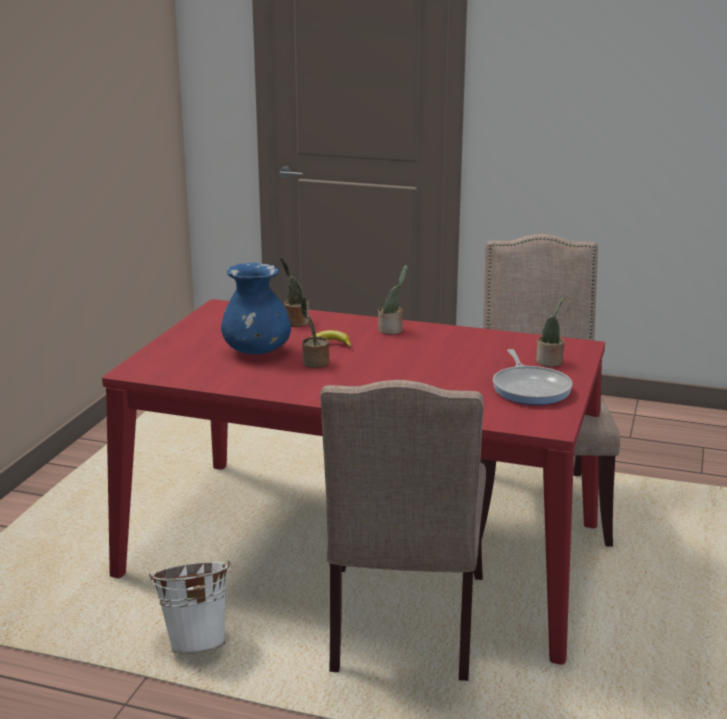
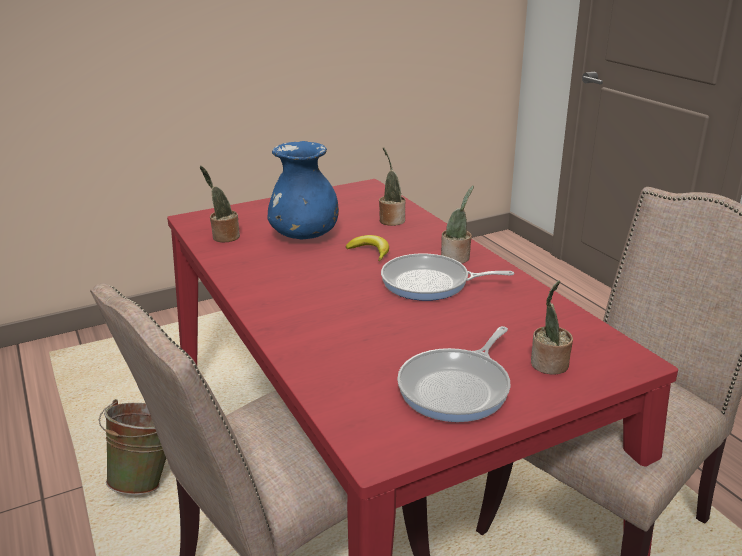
camera: 45 degrees right, 5 degrees up
(196, 642) = (149, 478): white bucket -> green bucket
(314, 363) = (321, 265): potted plant -> potted plant (224, 237)
(407, 348) = (430, 283): none -> frying pan

